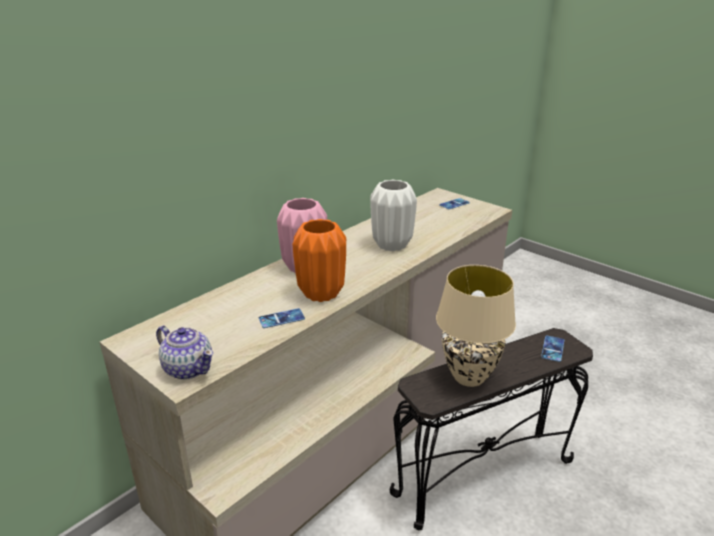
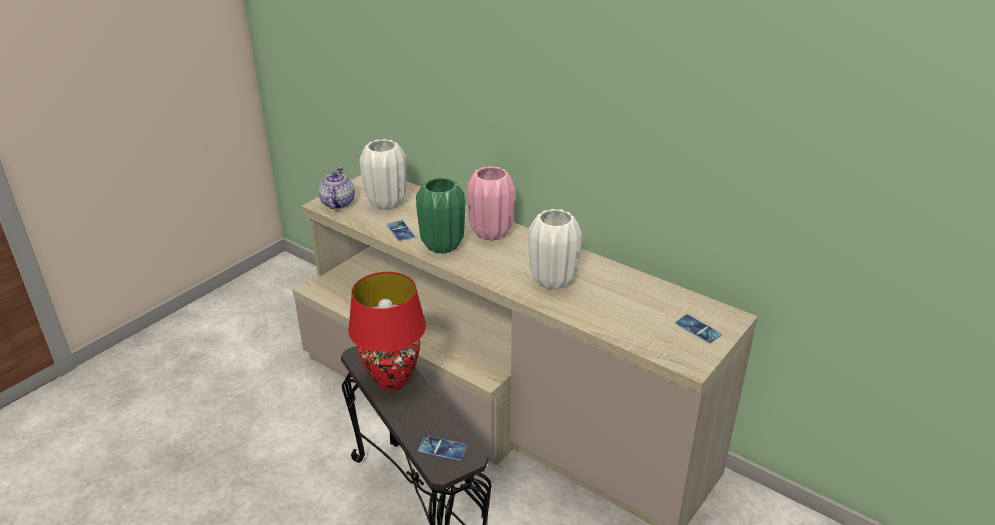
camera: 85 degrees right, 5 degrees up
(188, 368) = (337, 203): teapot -> teapot turned 150 degrees clockwise
(209, 329) = (386, 203): none -> white vase
(320, 294) = (442, 245): orange vase -> green vase
(468, 377) = (392, 379): beige table lamp -> red table lamp

